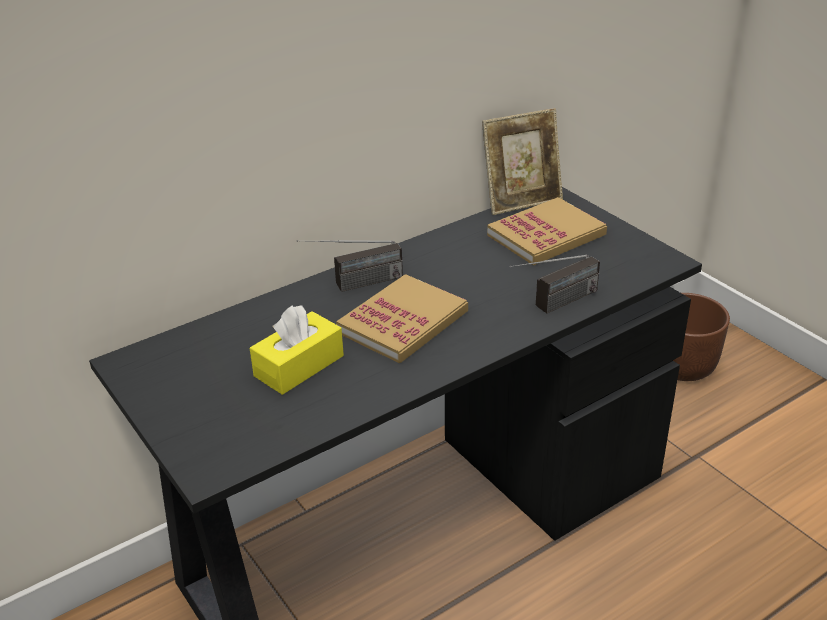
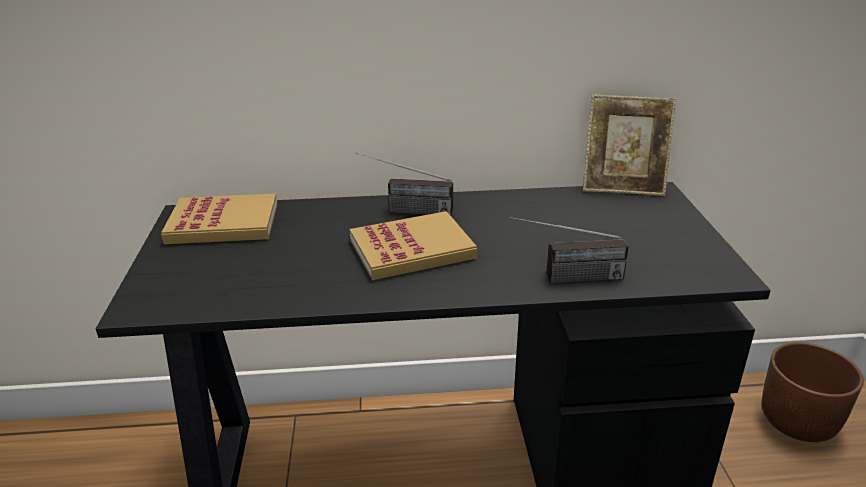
camera: 30 degrees right, 5 degrees down
(299, 366) = (293, 255): yellow tissue box -> none
(546, 235) = (618, 219): book -> book (223, 223)

